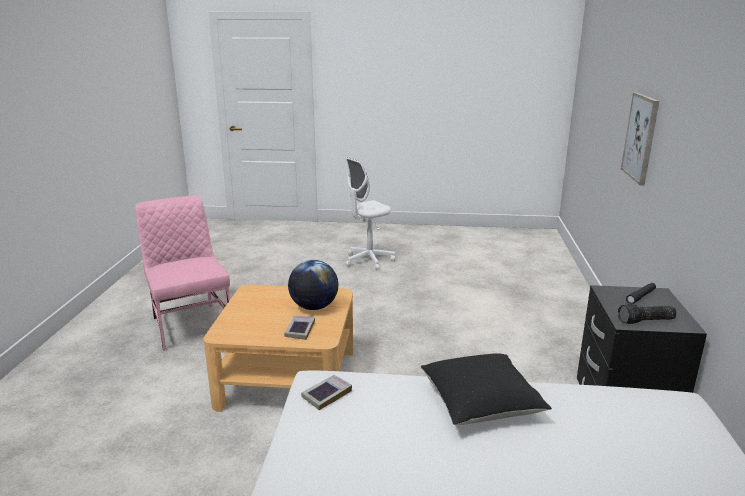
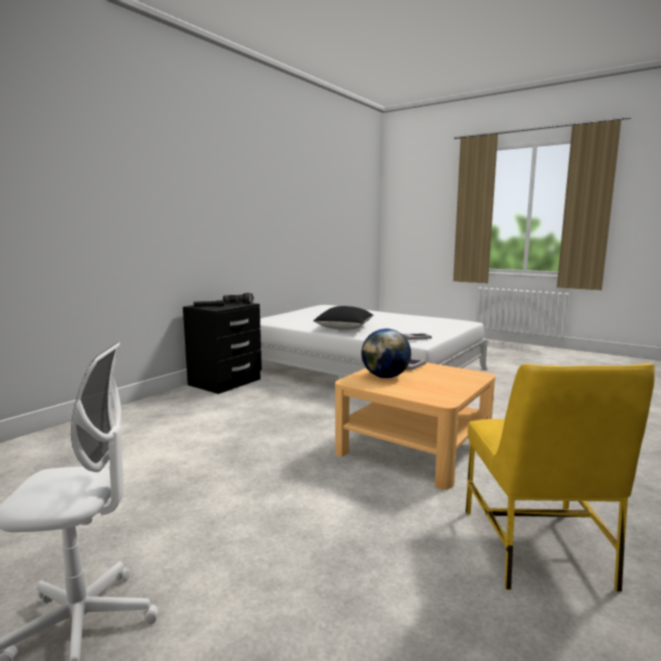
camera: 150 degrees left, 10 degrees down
(190, 325) = (537, 548): pink chair -> yellow chair
(641, 137) = (67, 225): picture -> none

